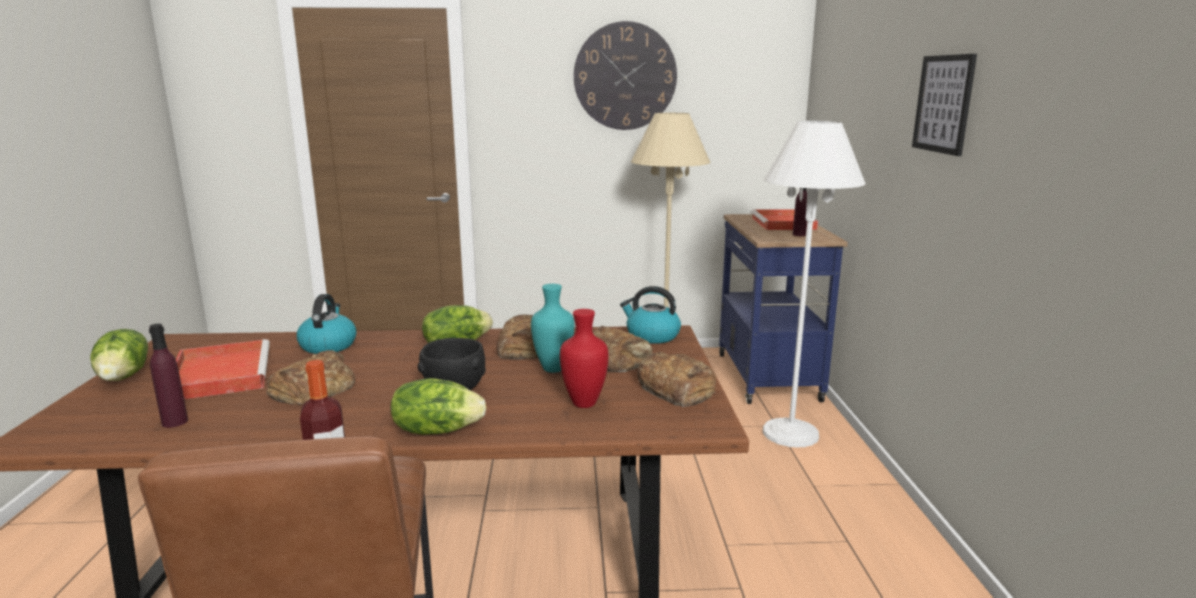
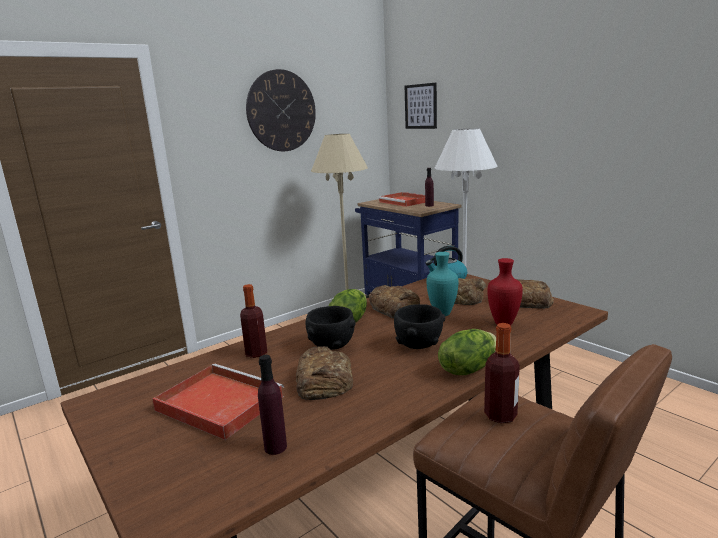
camera: 35 degrees left, 0 degrees up
(125, 376) = (124, 442): lettuce -> none
(328, 345) = (256, 353): kettle -> bottle
(390, 361) = (331, 346): none -> black bowl
(943, 104) = (545, 111): picture -> picture (420, 106)

